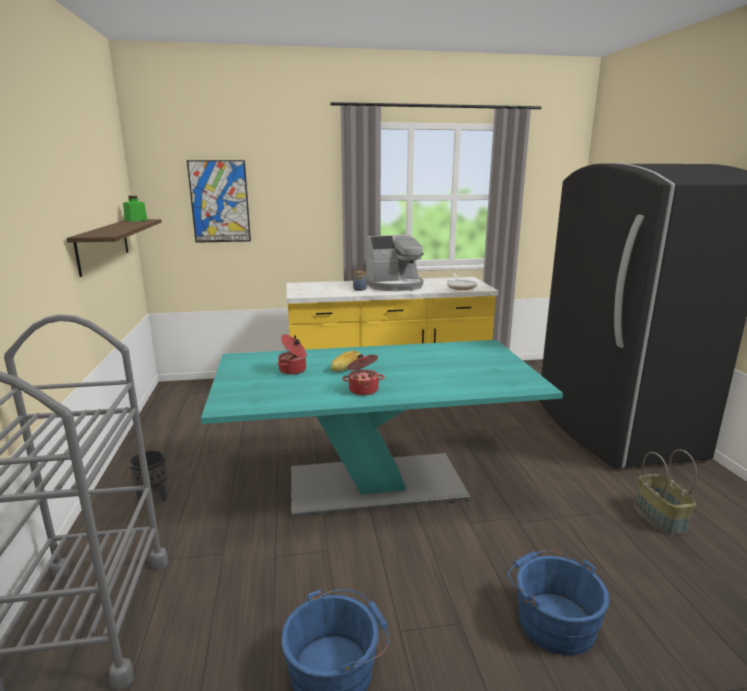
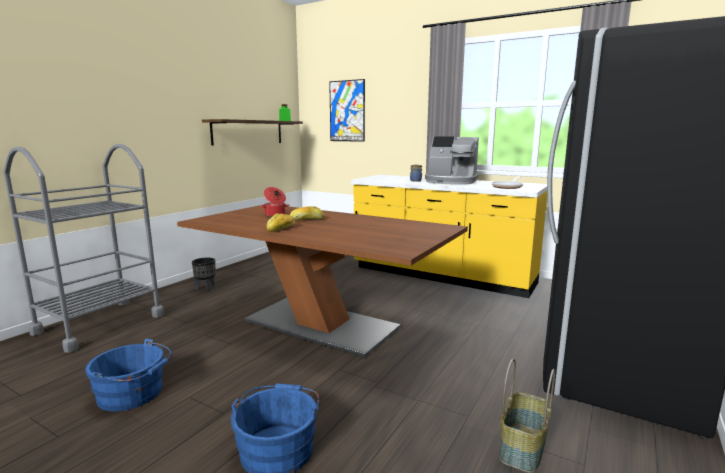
camera: 40 degrees right, 5 degrees down
(363, 390) = (281, 228): cooking pot -> bread
(376, 484) = (321, 325): turquoise dining table -> brown dining table

